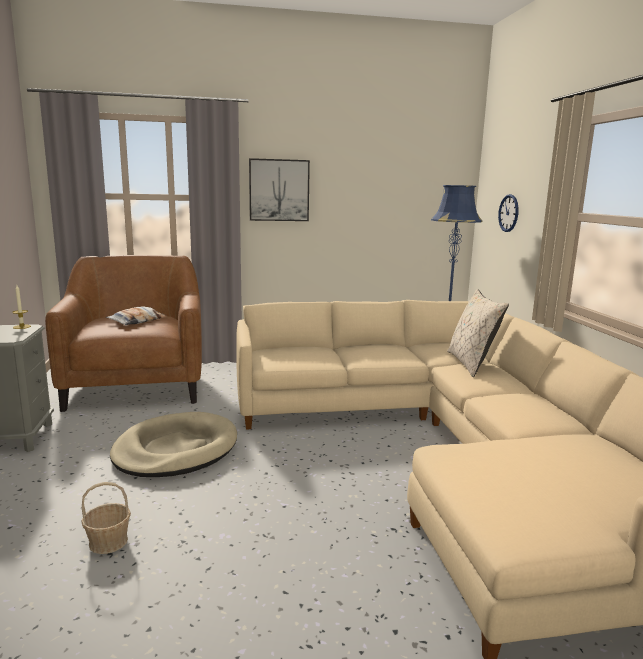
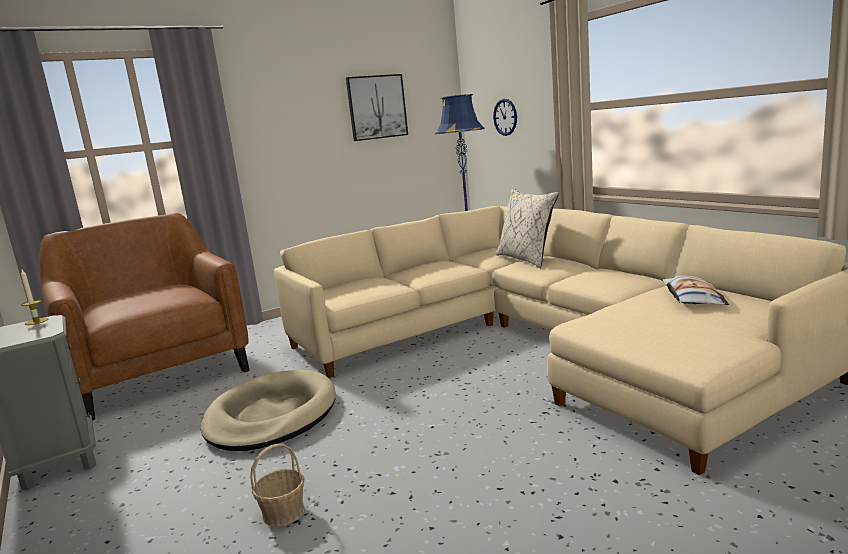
camera: 20 degrees left, 0 degrees up
(137, 321) = (152, 294): pillow -> pillow (692, 298)
(279, 190) = (270, 124): picture -> picture (377, 107)

